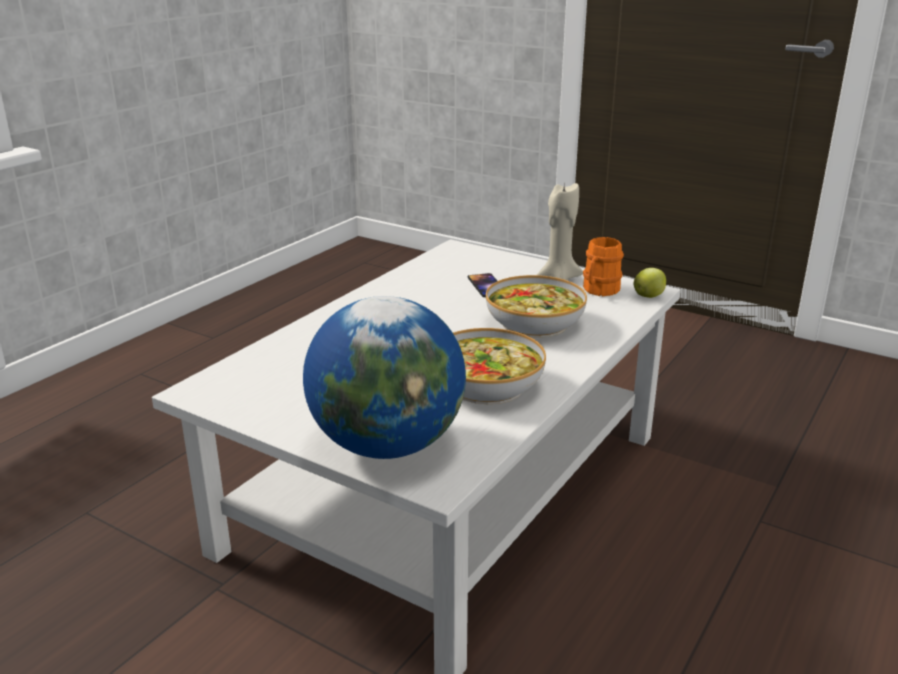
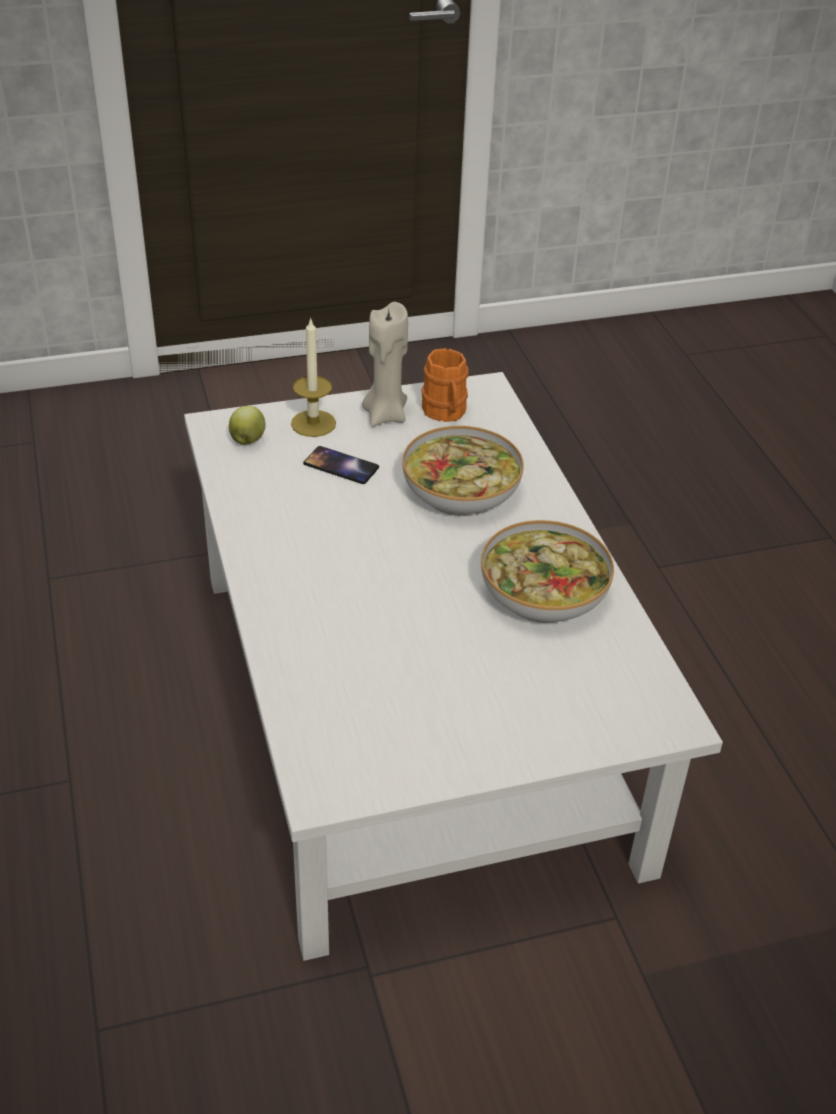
camera: 50 degrees left, 15 degrees up
(387, 445) = (582, 713): globe -> none
(508, 265) = (313, 423): none -> candle
(649, 296) = (495, 397): apple -> apple (248, 440)

